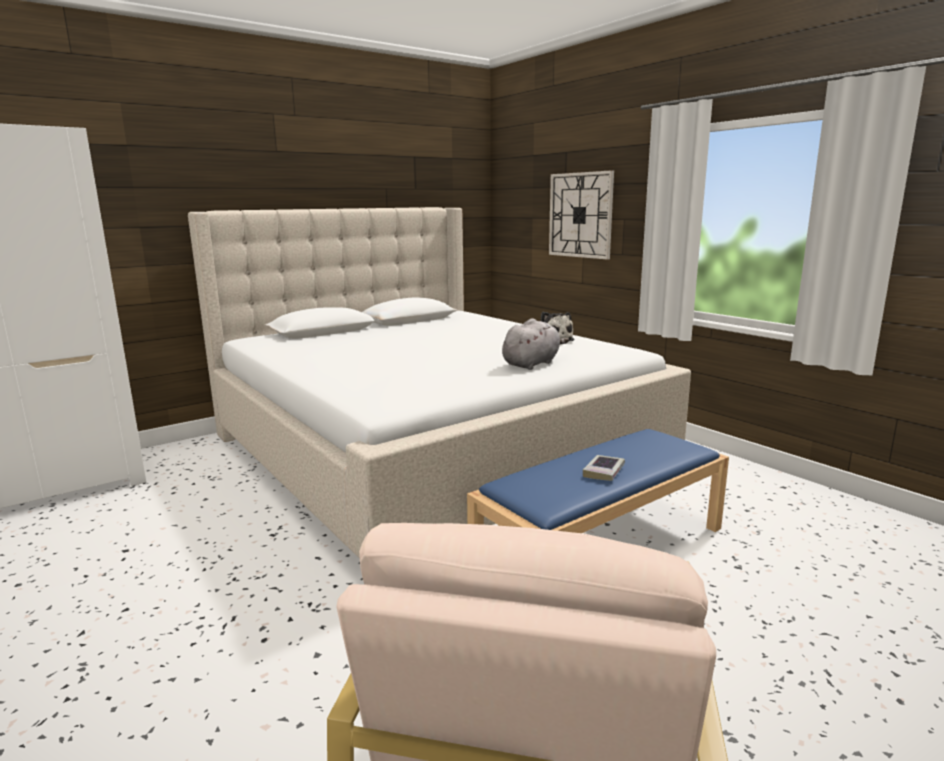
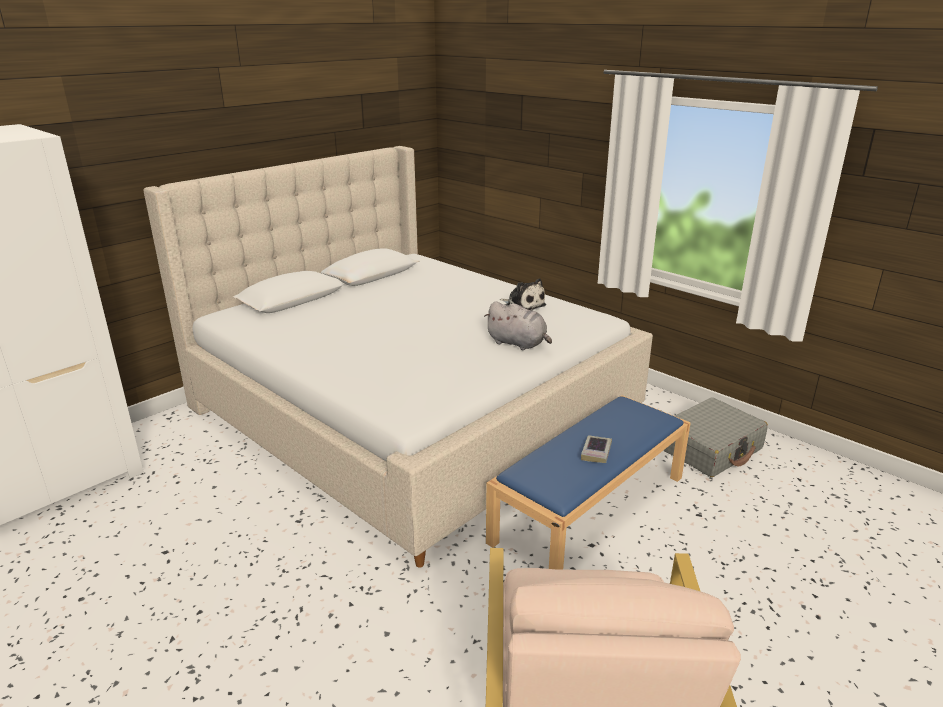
camera: 10 degrees left, 10 degrees up
(532, 364) = (518, 343): grey plush toy -> grey plush toy turned 90 degrees clockwise
(580, 215) = (538, 162): wall clock -> none
(760, 503) = (710, 448): none -> grey suitcase

